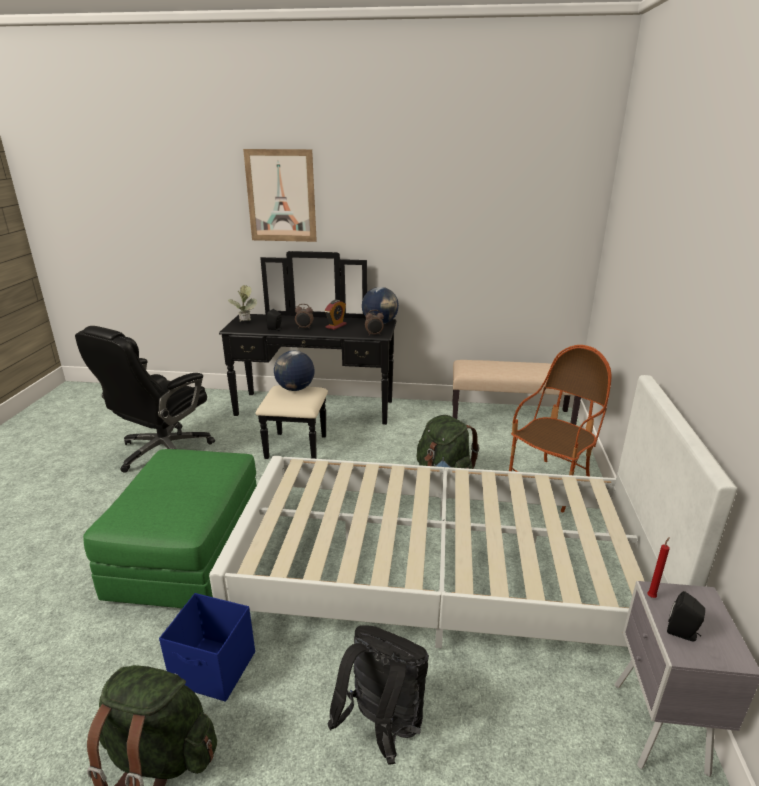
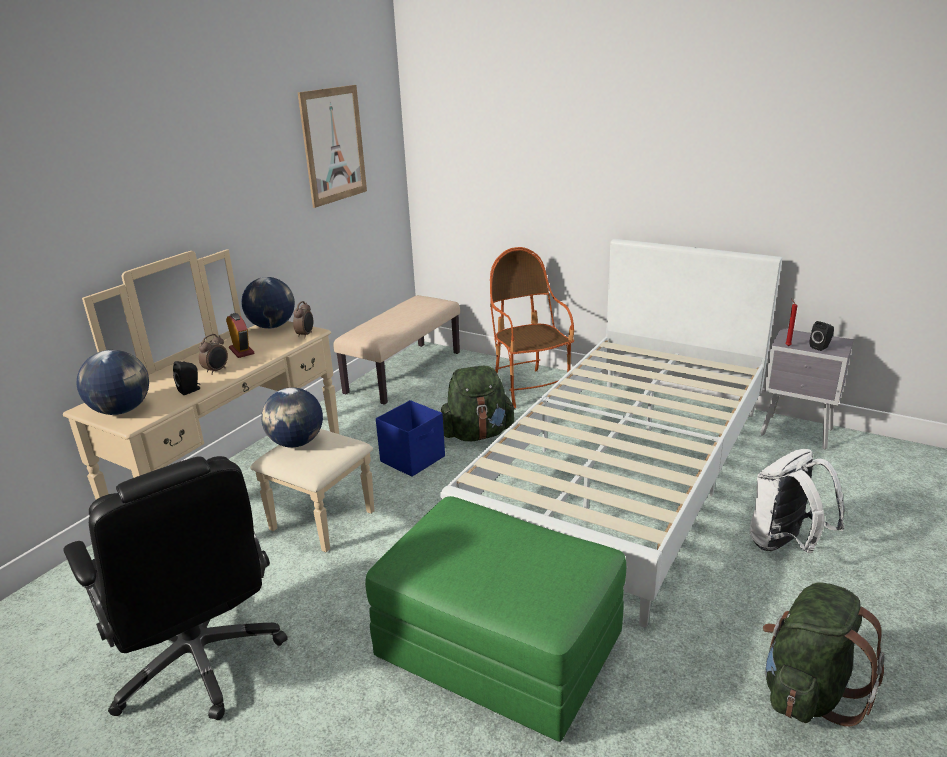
camera: 65 degrees left, 0 degrees up
(214, 669) = (702, 640): blue storage box -> blue storage box (413, 459)
(245, 323) = (121, 410): potted plant -> globe
(281, 196) = (86, 186): picture -> picture (333, 145)
(311, 416) = (256, 494): black dresser -> beige dresser
(382, 728) = (785, 544): black backpack -> white backpack

